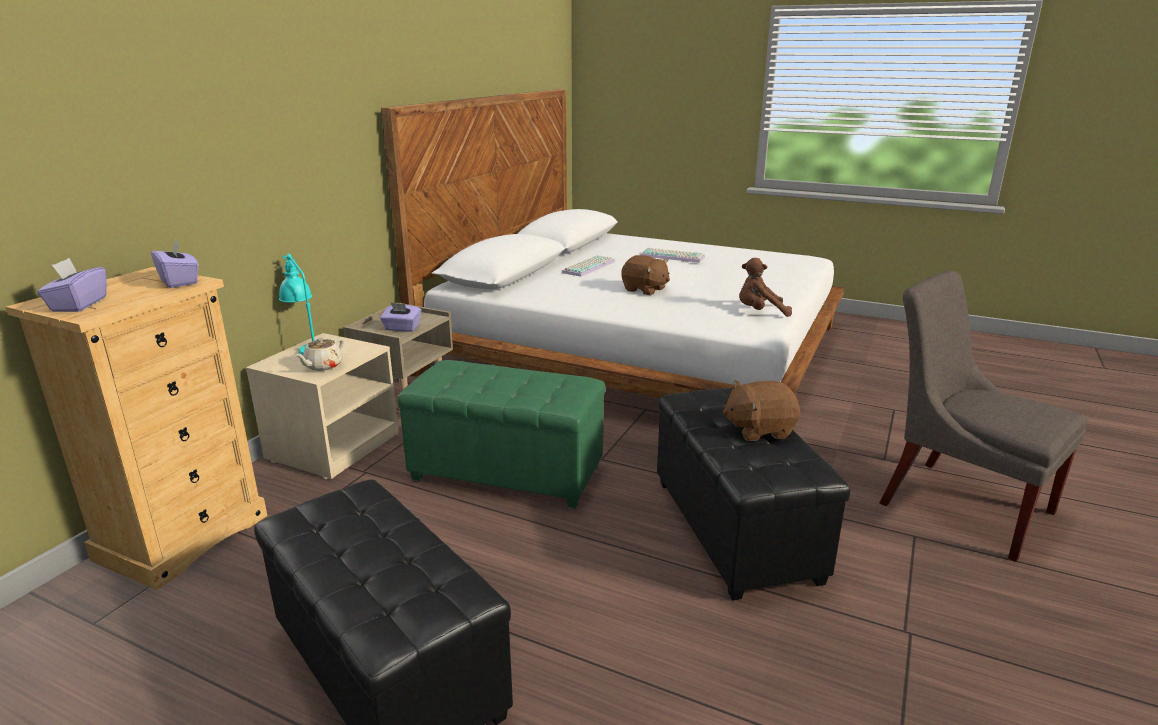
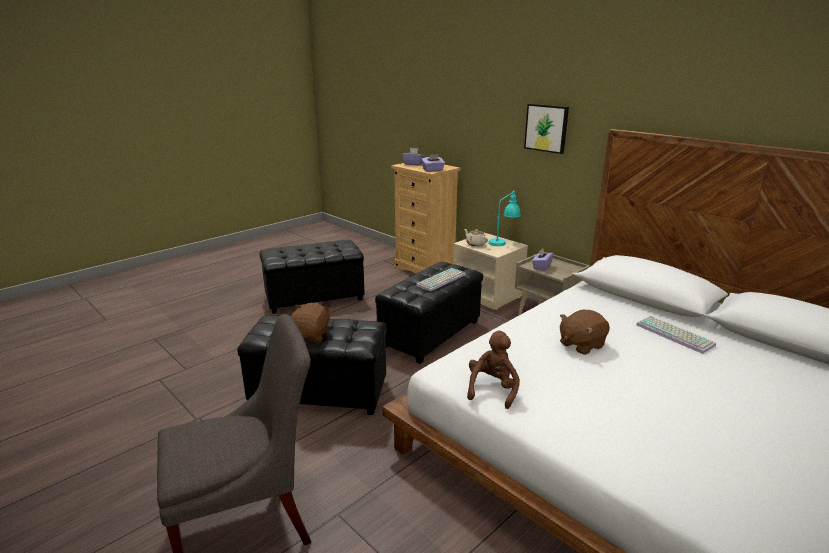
camera: 110 degrees right, 0 degrees up
(298, 128) = (546, 128): none -> picture
(507, 472) = (431, 335): green ottoman -> black ottoman
(673, 256) = (733, 395): keyboard -> keyboard (441, 280)

